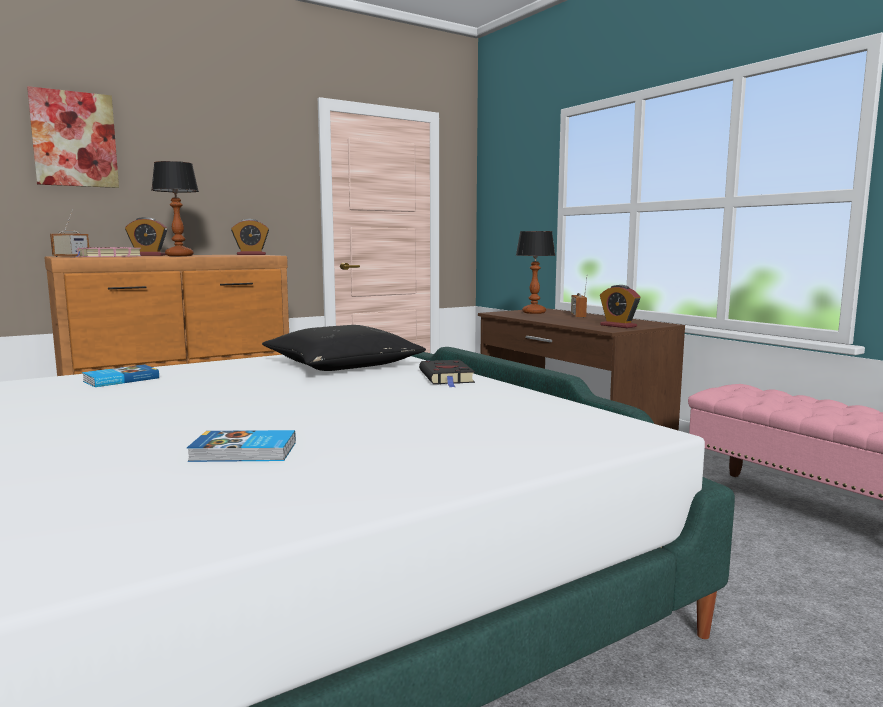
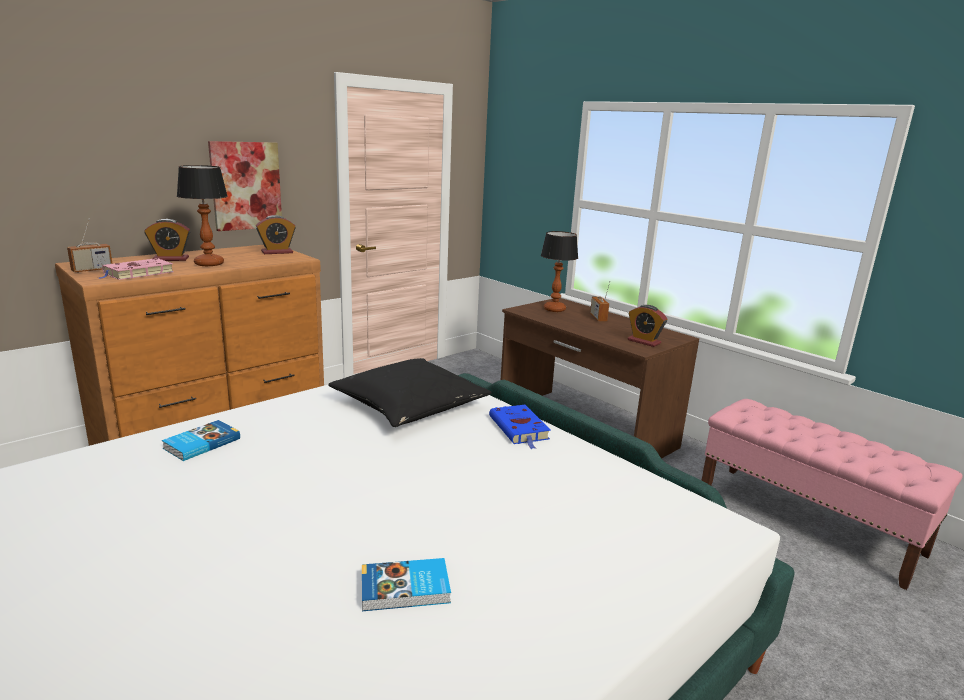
camera: 10 degrees left, 10 degrees up
(74, 139) = (77, 130): picture -> picture (246, 186)
(447, 377) = (520, 429): black book -> blue book

